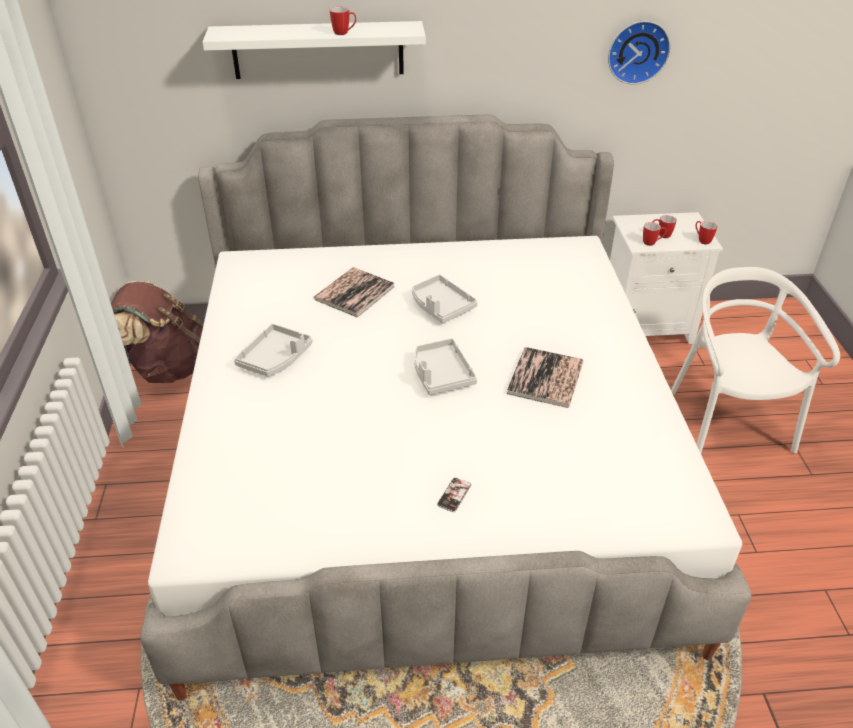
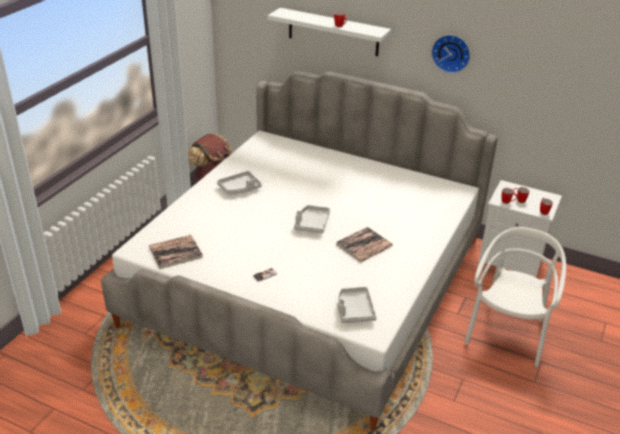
camera: 30 degrees right, 5 degrees down
(354, 293) = (306, 171): book -> book (175, 252)
(441, 306) = (345, 193): grey tray -> grey tray (354, 310)
(637, 51) = (522, 76): wall clock -> wall clock (451, 53)

